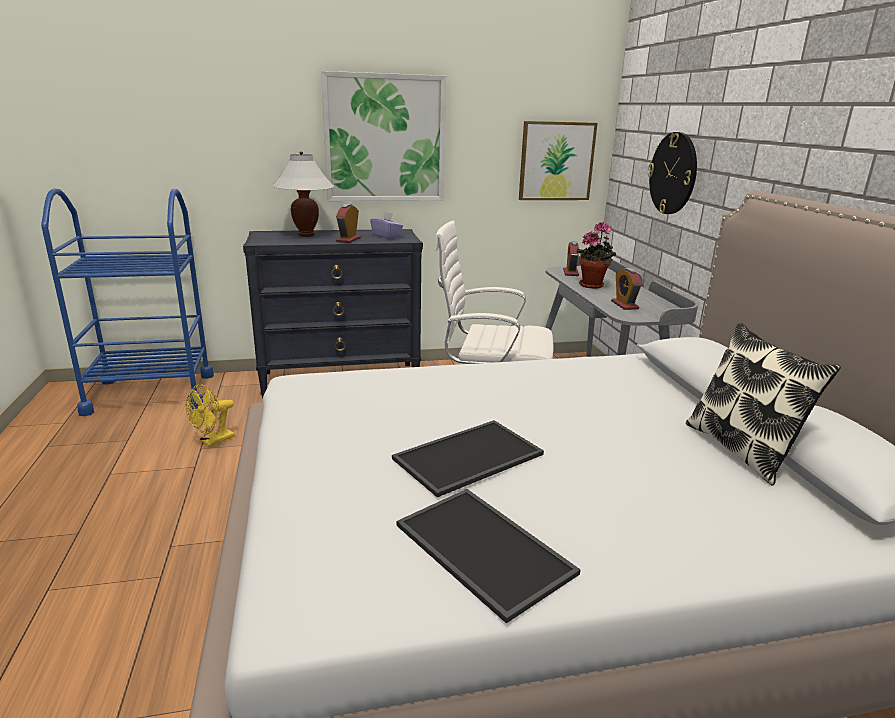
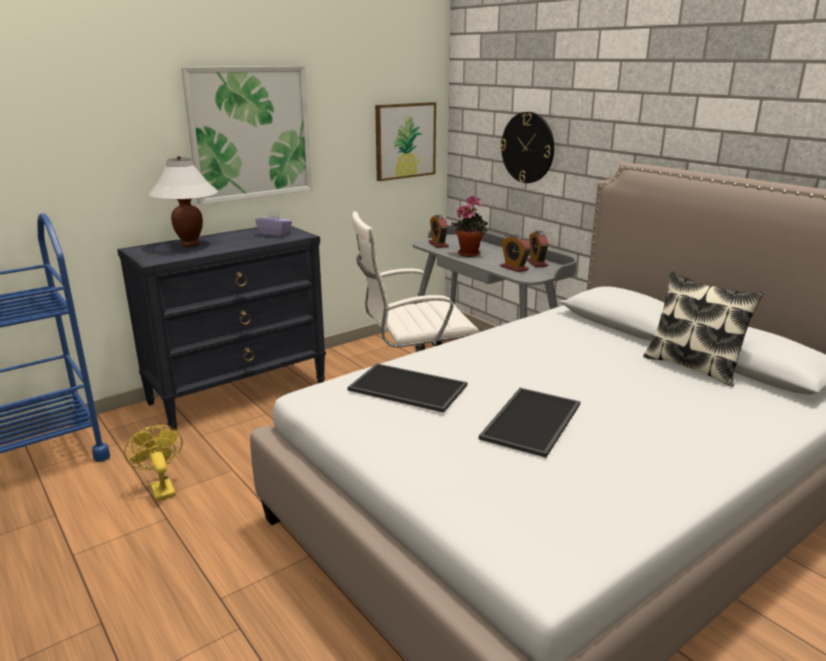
camera: 25 degrees left, 0 degrees up
(213, 441) = (161, 488): yellow fan -> yellow fan turned 135 degrees clockwise
(348, 240) = (243, 244): alarm clock -> alarm clock (537, 263)
(480, 549) = (614, 483): tray -> tray (406, 388)

